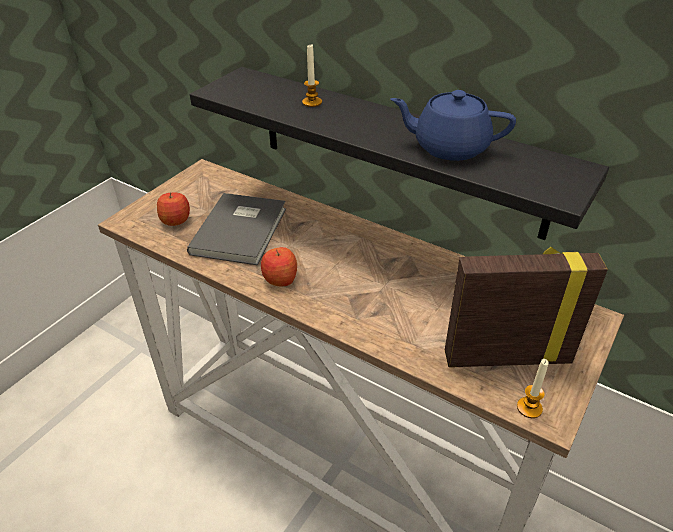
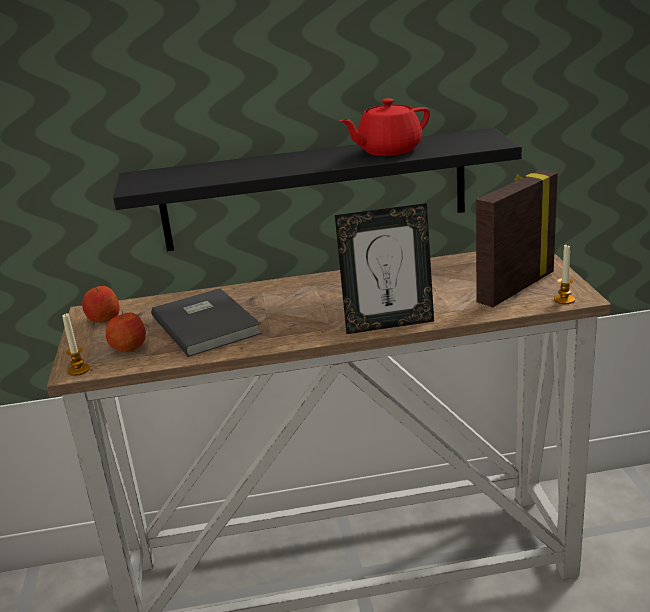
camera: 40 degrees left, 15 degrees down
(280, 279) = (296, 330): apple -> apple (103, 318)
(312, 102) = (237, 166): candle -> candle (79, 370)
(346, 322) = (388, 324): none -> picture frame
(449, 147) = (388, 150): blue teapot -> red teapot

